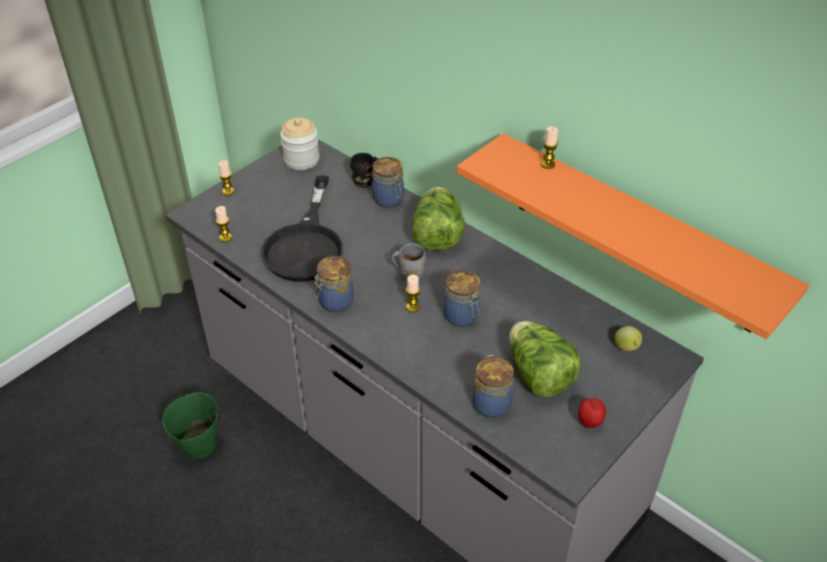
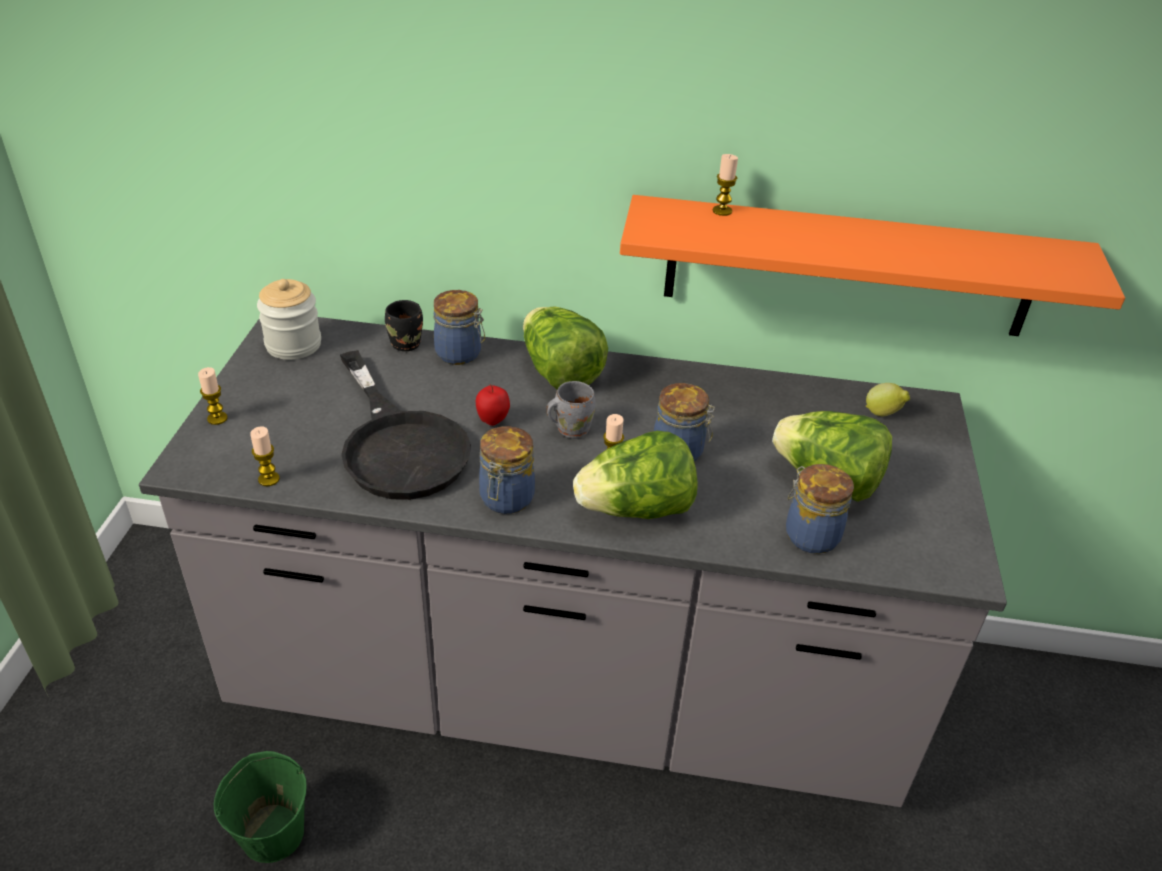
camera: 35 degrees left, 5 degrees down
(401, 340) = (636, 509): none -> lettuce
(589, 423) = (930, 508): apple -> apple (493, 421)

